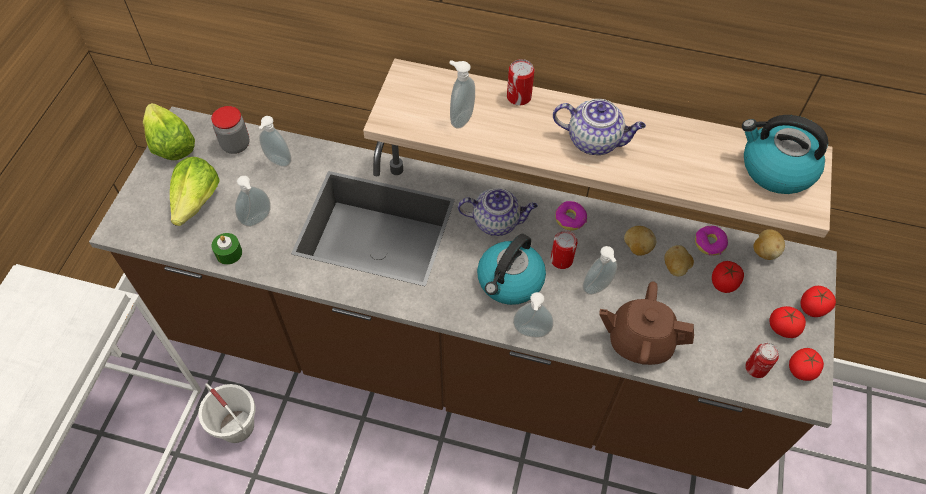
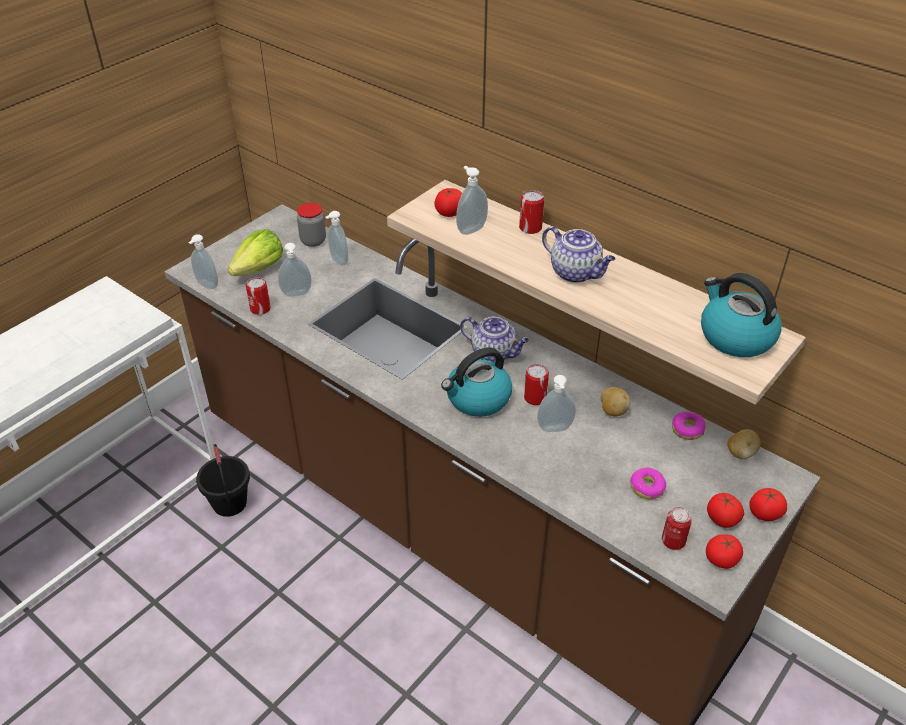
camera: 25 degrees right, 15 degrees down
(170, 144) = (264, 227): lettuce -> none
(229, 253) = (260, 309): green candle -> can
(237, 426) = (230, 503): white bucket -> black bucket
(531, 333) = (472, 442): soap dispenser -> soap dispenser (206, 285)
(570, 219) = (562, 371): donut -> donut (647, 487)
(639, 341) = (569, 481): brown teapot -> none
(675, 268) = (641, 437): potato -> none
(723, 283) = (682, 464): tomato -> tomato (450, 213)

